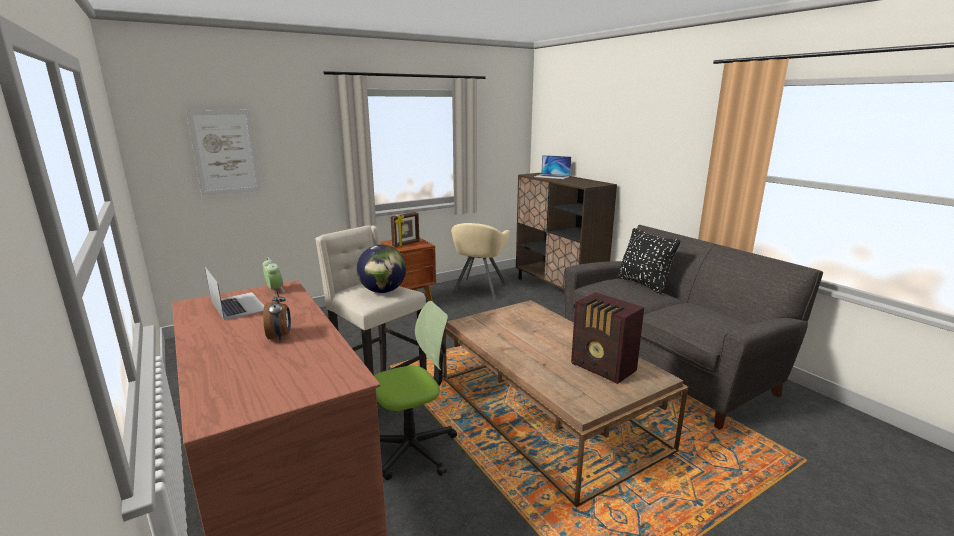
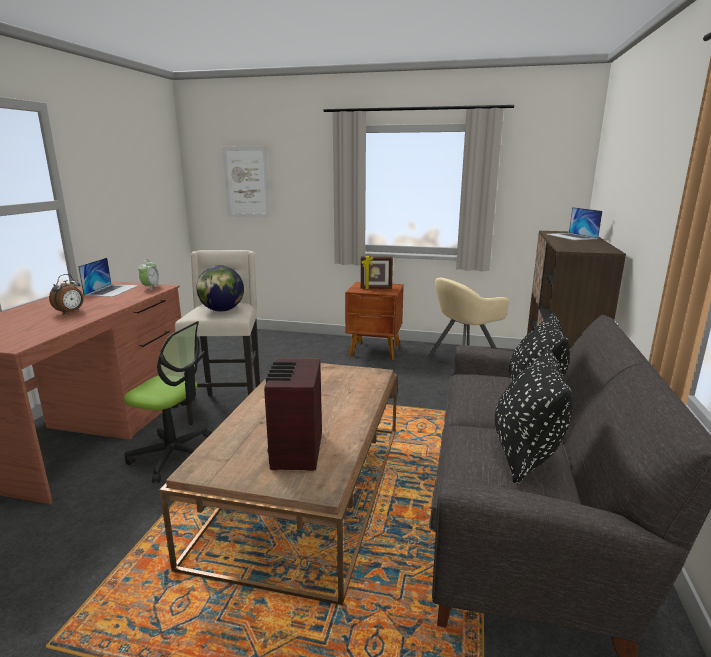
camera: 45 degrees right, 0 degrees up
(706, 311) = (525, 454): none -> black pillow

